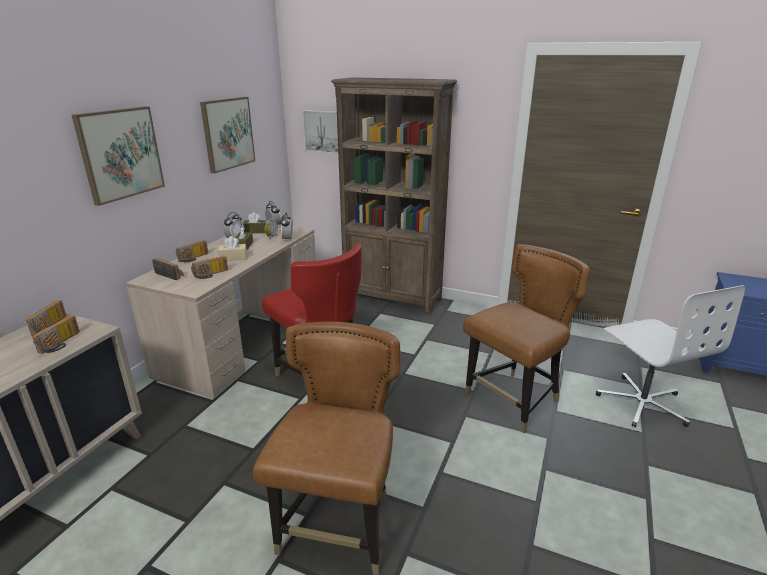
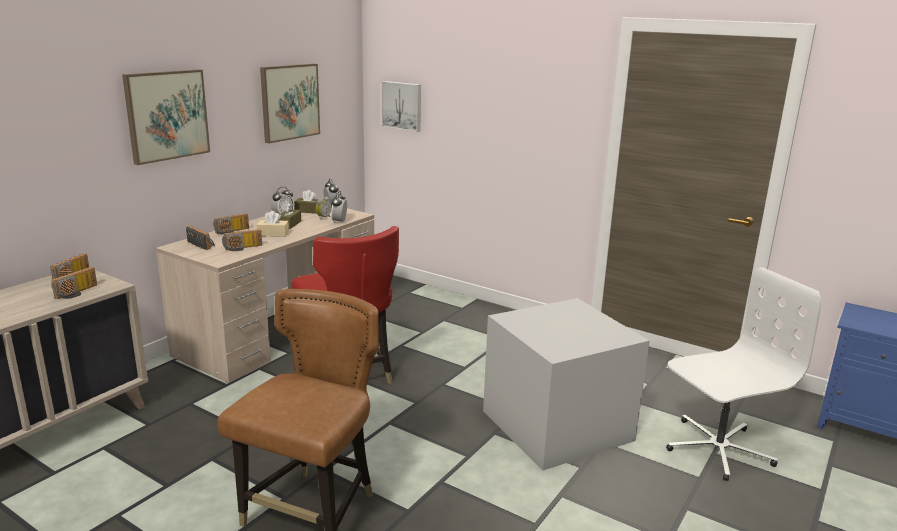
camera: 10 degrees right, 5 degrees down
(393, 298) = (465, 306): brown bookcase -> none
(514, 400) = (559, 426): brown chair -> grey storage box
(642, 403) = (717, 448): white office chair -> white office chair turned 105 degrees counterclockwise

